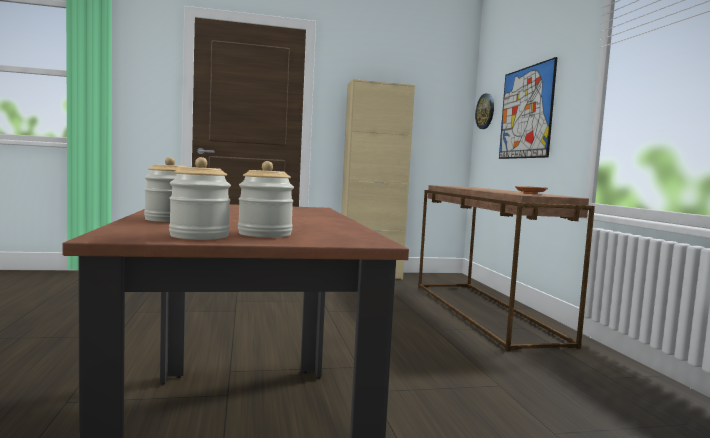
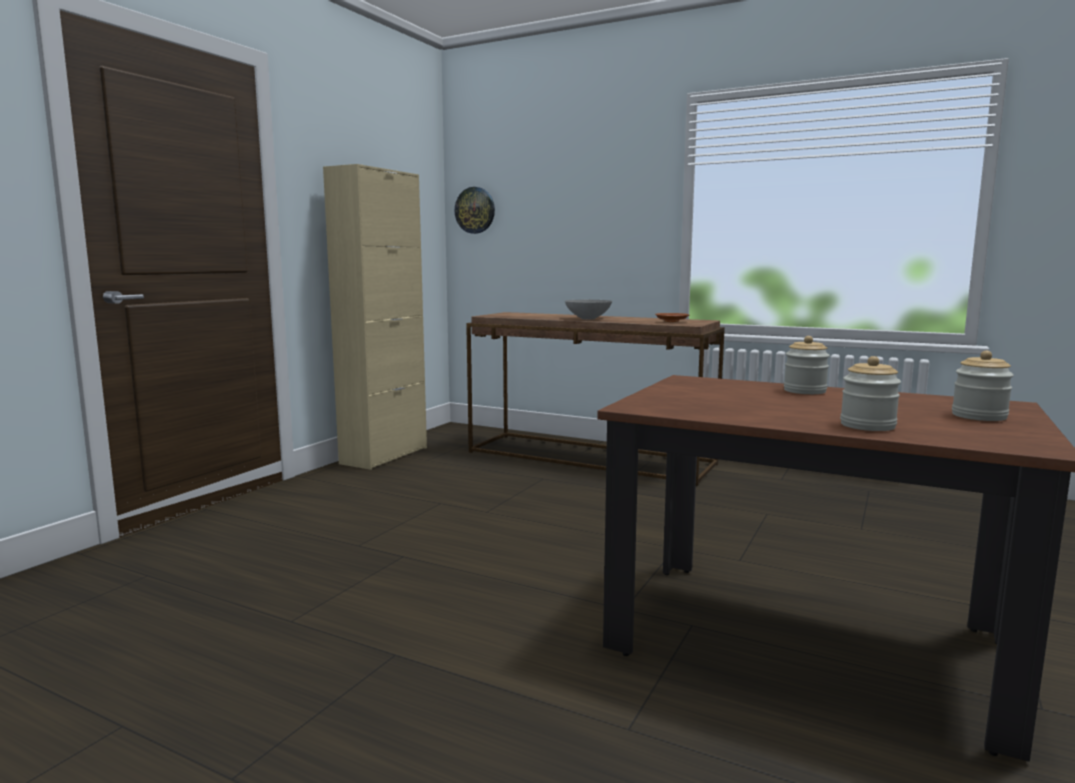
camera: 50 degrees left, 5 degrees up
(199, 236) = (1010, 430): jar -> jar (804, 391)
(485, 189) = (589, 318): none -> grey bowl
(526, 112) = (563, 220): picture -> none

